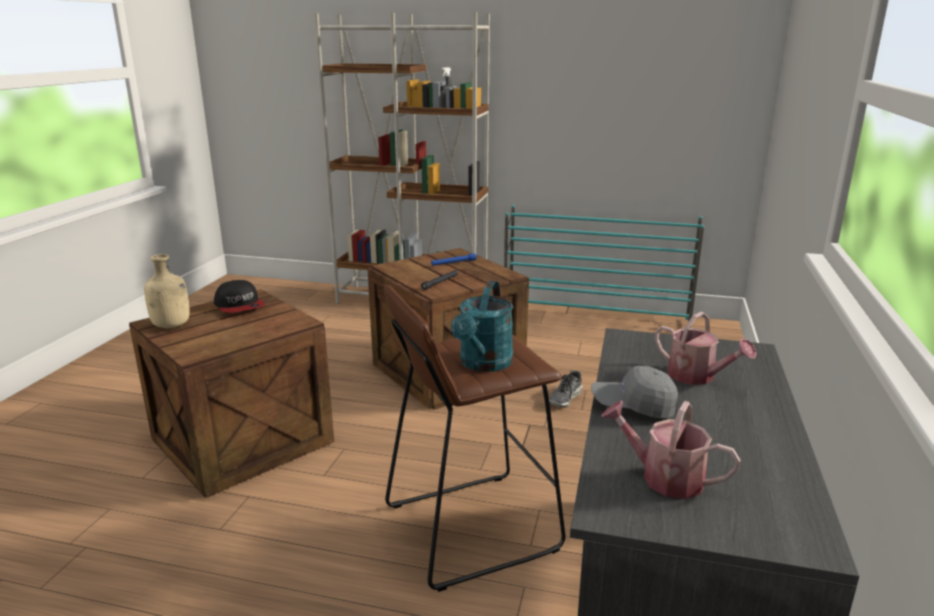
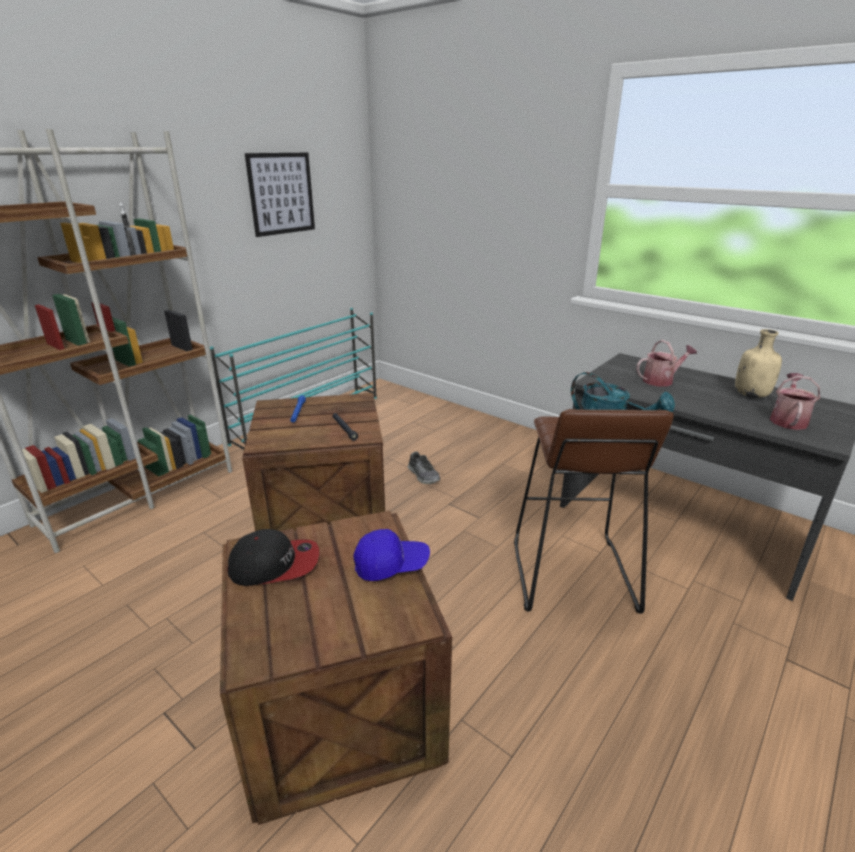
camera: 65 degrees left, 5 degrees up
(172, 326) = (289, 636): beige bottle -> beige bottle (751, 395)
(252, 337) = (391, 565): none -> blue cap
(632, 74) = (281, 194): none -> picture
(633, 406) = (701, 405): grey cap -> none
(664, 477) = (788, 419): watering can -> watering can turned 150 degrees clockwise

